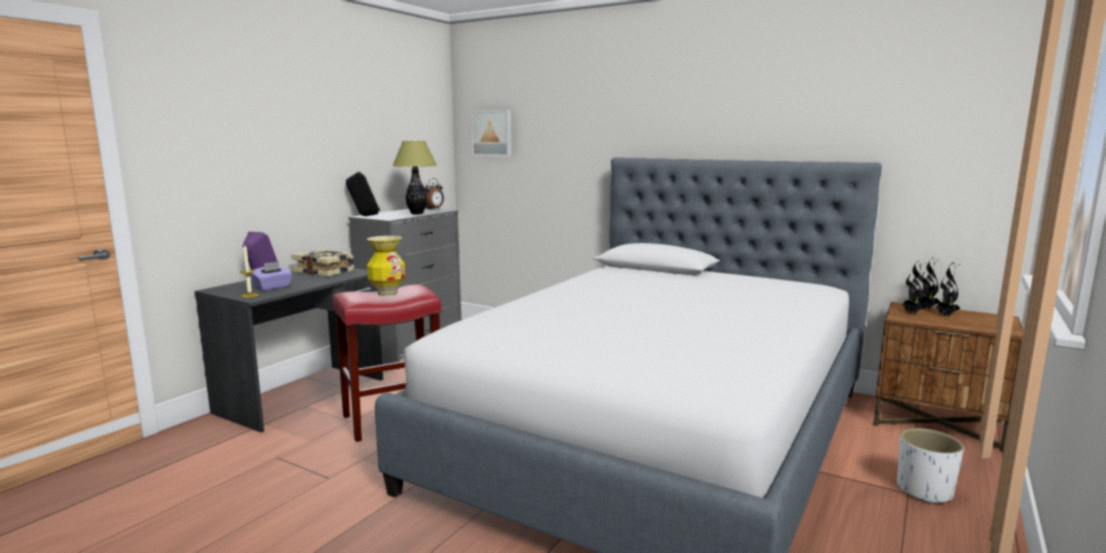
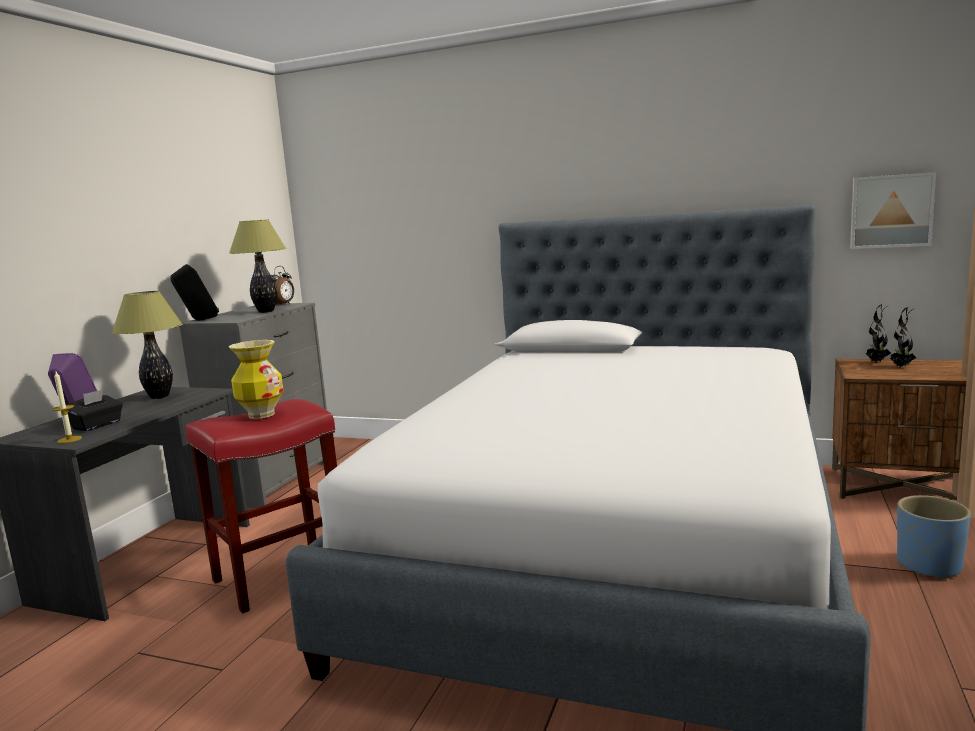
camera: 10 degrees left, 0 degrees up
(272, 287) = (97, 425): purple tissue box -> black tissue box
(324, 272) = (159, 397): book -> table lamp
(492, 133) = (343, 206): picture -> picture (891, 211)
(911, 313) = (866, 368): potted plant -> none
(925, 491) = (929, 566): white planter -> blue planter

